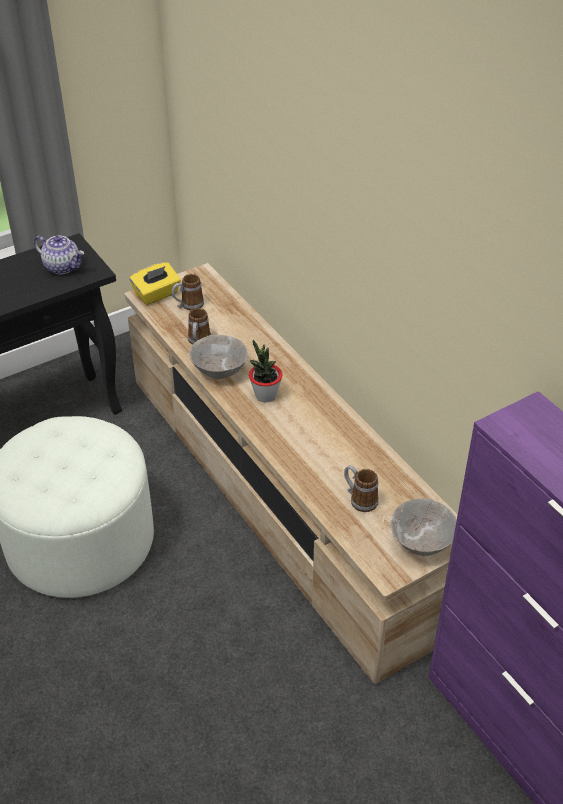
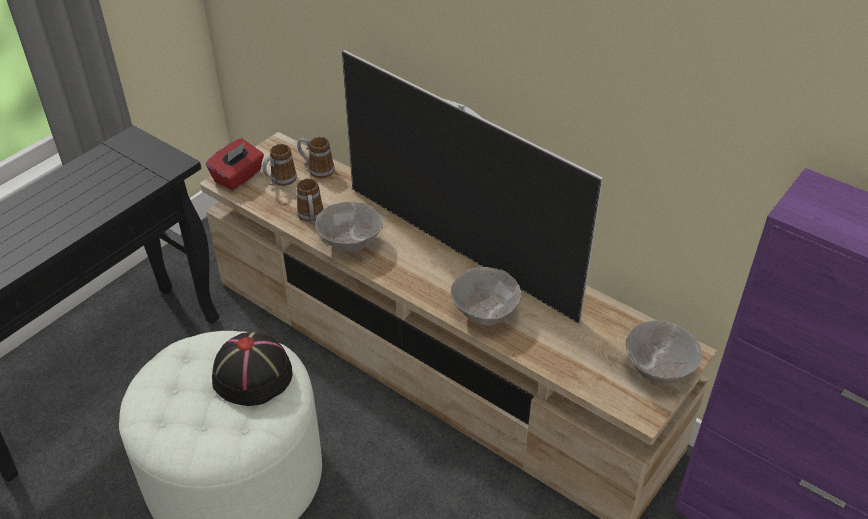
camera: 20 degrees left, 0 degrees up
(63, 267) = (132, 165): teapot -> none
(98, 458) = (253, 375): none -> black hat
(157, 294) = (238, 177): yellow tissue box -> red tissue box
(265, 395) = (414, 256): potted plant -> none
(300, 456) = (485, 312): none -> grey bowl
(306, 400) = (459, 250): none -> television
(359, 499) = (571, 341): mug -> mug (316, 170)

